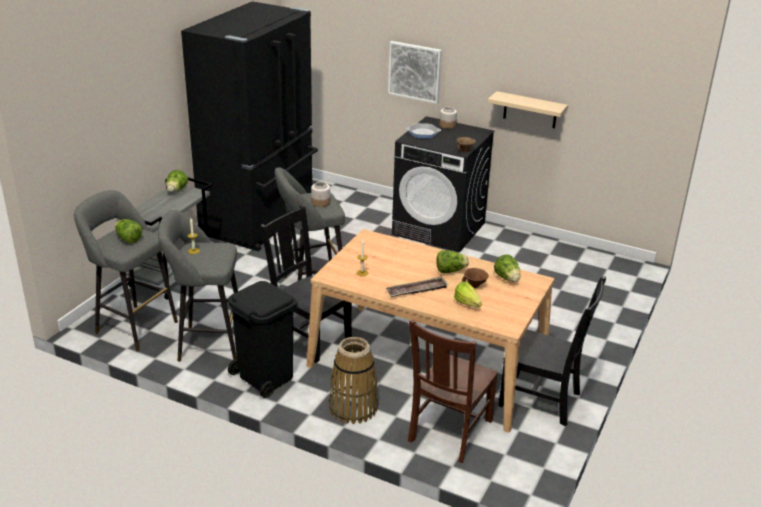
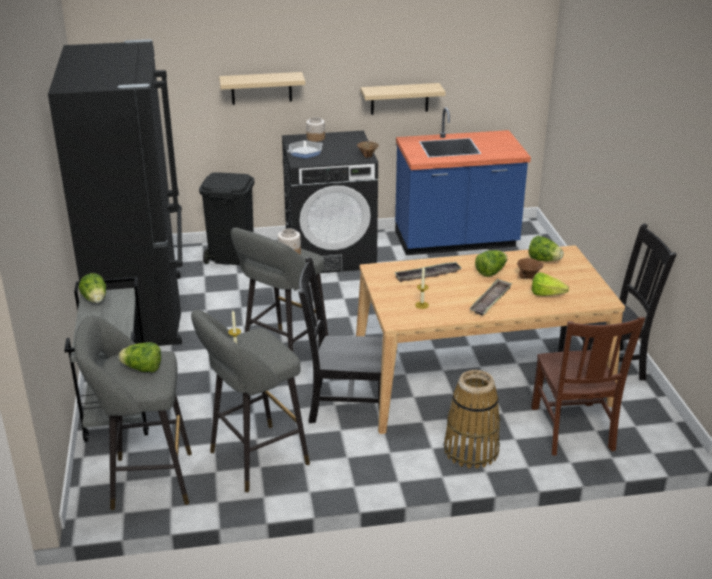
camera: 35 degrees left, 0 degrees up
(264, 376) = (354, 463): black trash can -> black trash can (231, 257)
(399, 254) = (427, 275): none -> tray
(415, 71) = (261, 88): picture -> beige shelf
(552, 256) = (456, 241): none -> blue counter

